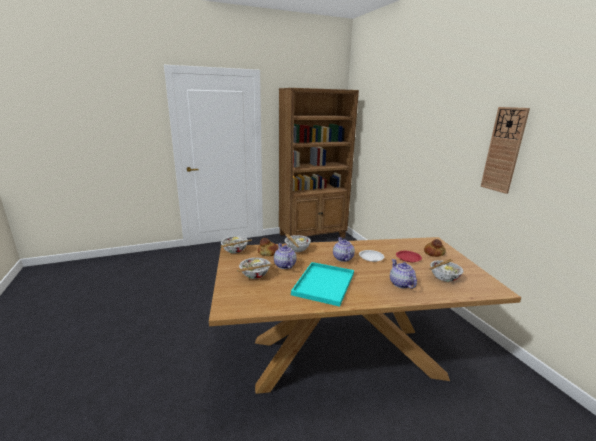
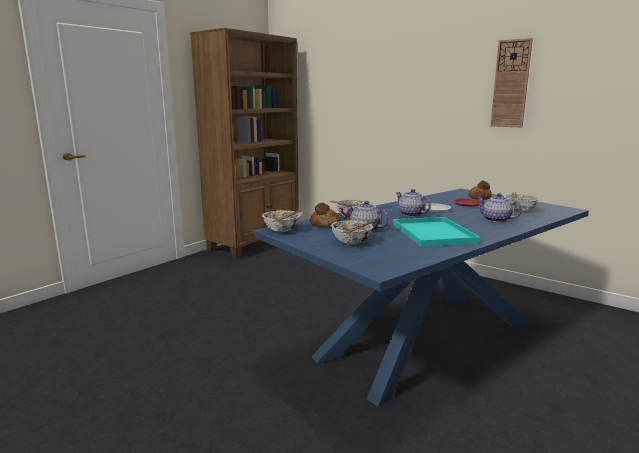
camera: 30 degrees left, 5 degrees down
(344, 356) = (427, 341): brown dining table -> blue dining table

